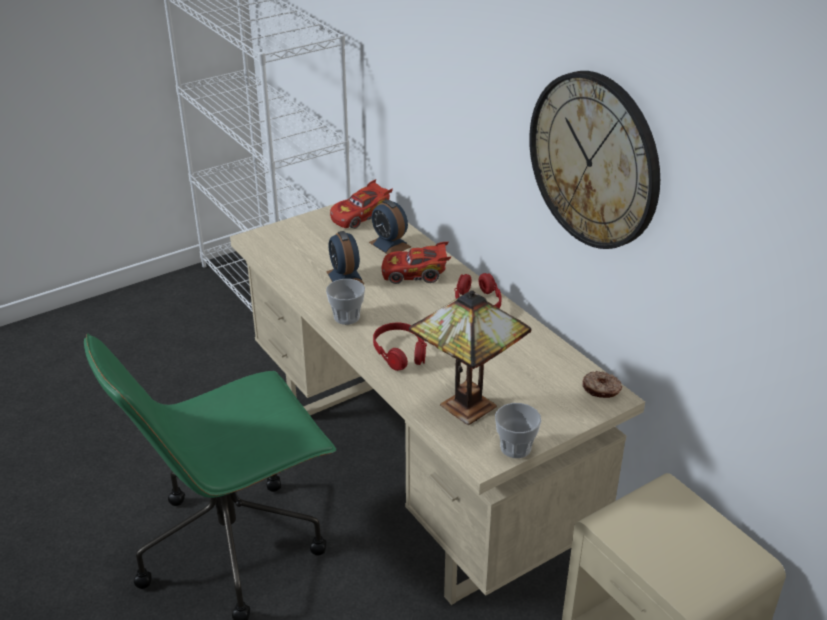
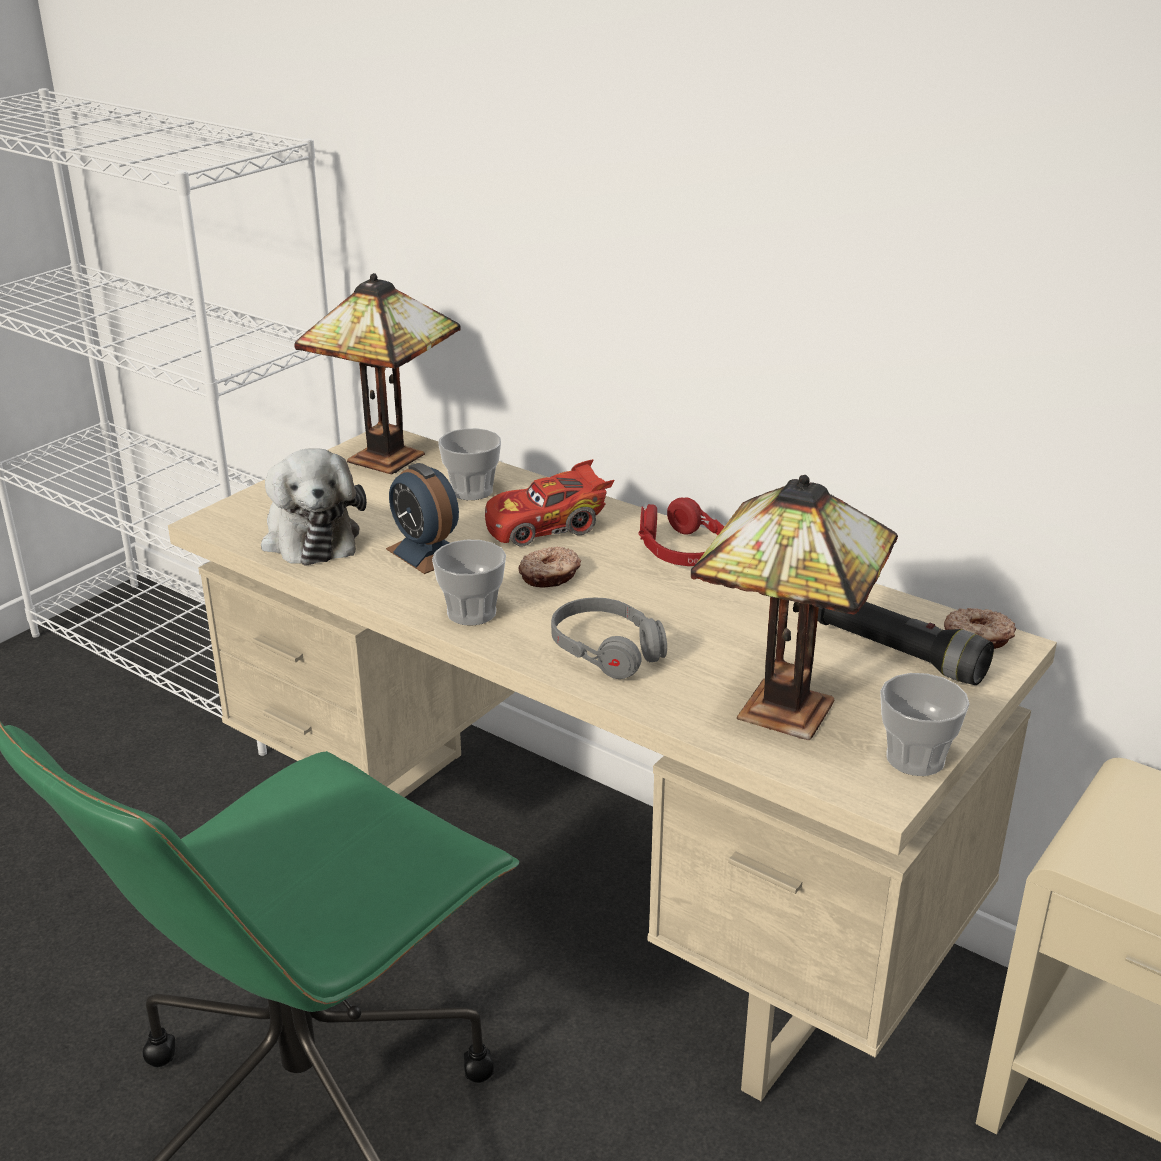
camera: 20 degrees left, 5 degrees down
(293, 257) = (310, 537): none -> plush toy
(361, 216) = (392, 458): red toy car -> table lamp
(390, 244) = (471, 491): alarm clock -> cup
(399, 304) = (550, 576): none -> donut
(400, 353) = (607, 650): red headphones -> grey headphones
(551, 389) = (900, 654): none -> black flashlight
(594, 160) = (915, 232): wall clock -> none

